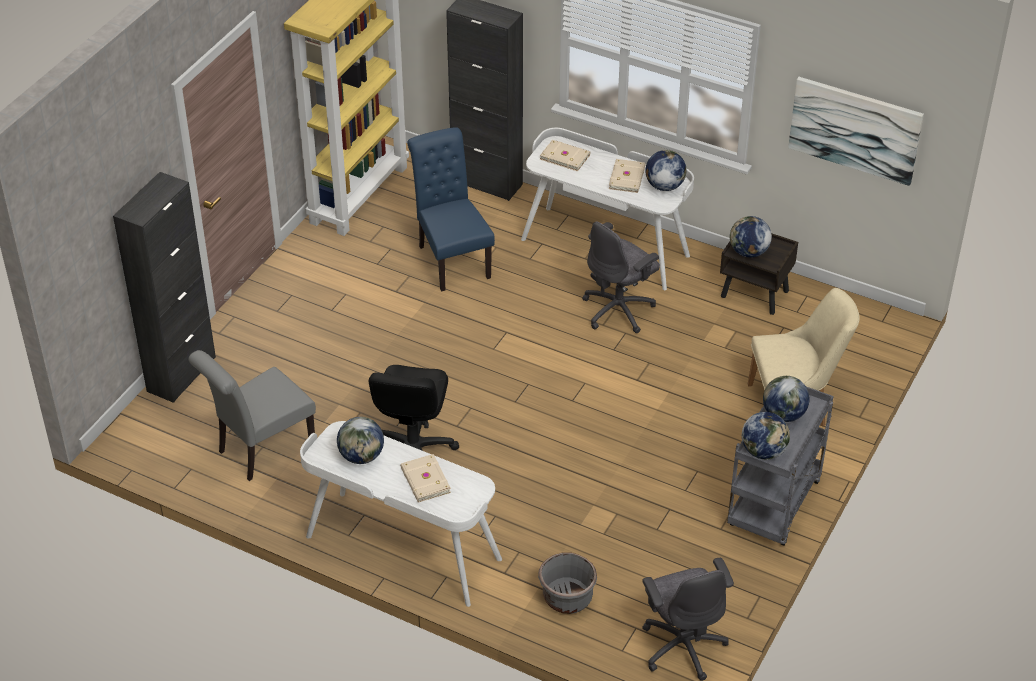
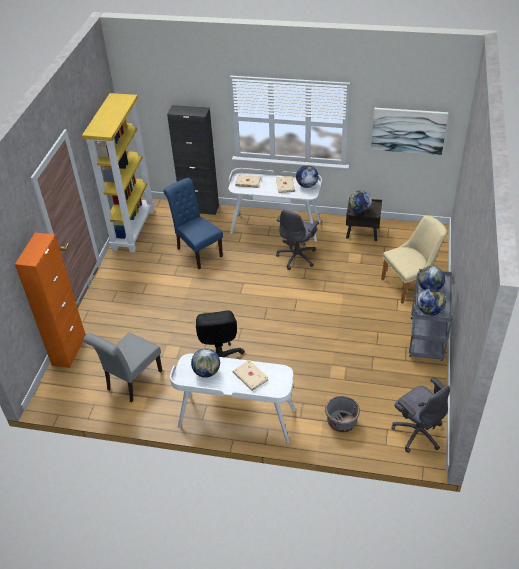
camera: 15 degrees left, 0 degrees up
(181, 374) = (69, 350): black cabinet -> orange cabinet

